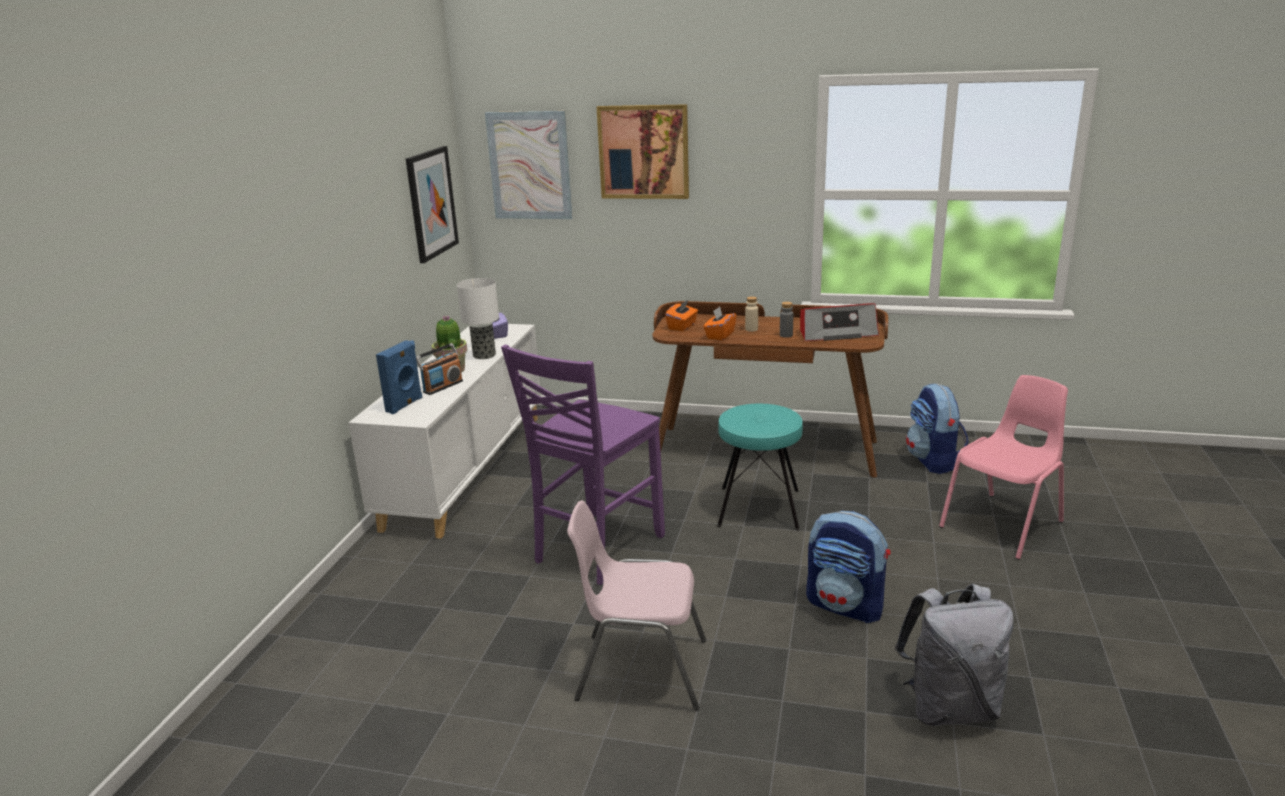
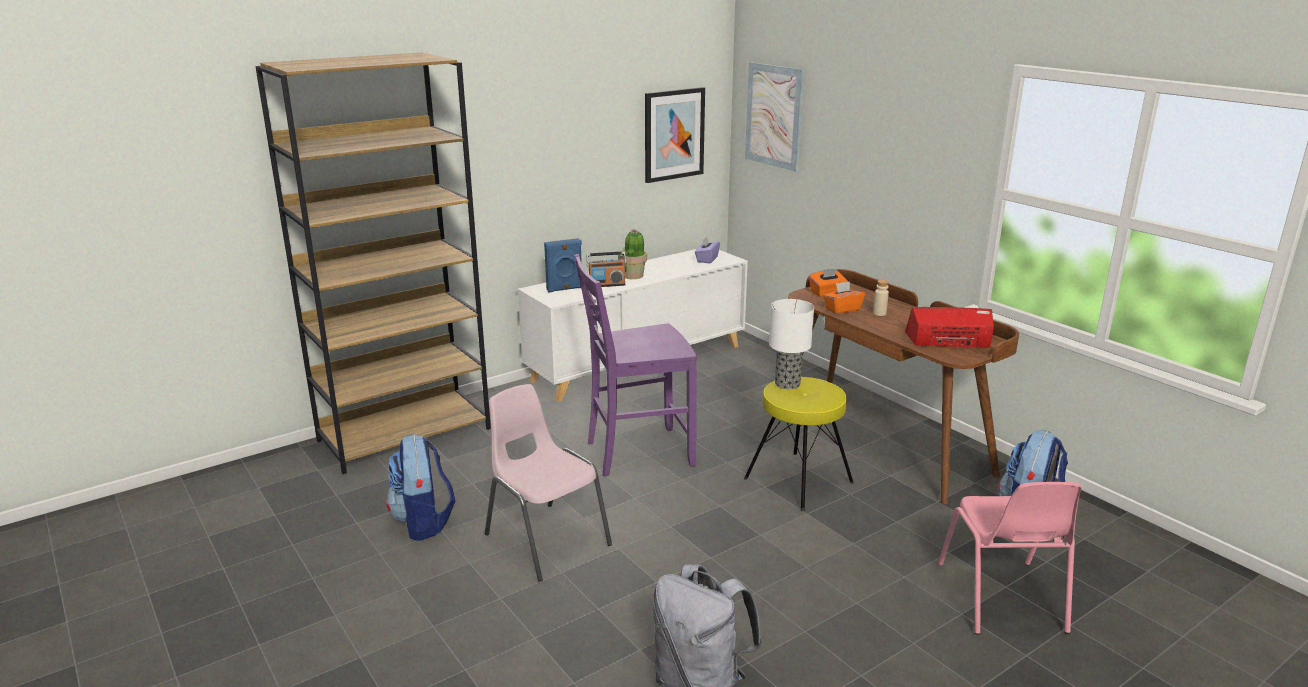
camera: 40 degrees right, 0 degrees up
(313, 652) = (405, 434): none -> brown bookcase
(484, 355) = (670, 272): table lamp -> table lamp (786, 384)
(644, 152) = (857, 119): picture -> none
(758, 508) = (797, 480): turquoise stool -> yellow stool
(786, 335) = (898, 327): grey bottle -> none
(836, 333) = (949, 341): radio -> radio turned 150 degrees clockwise
(846, 606) = (745, 579): backpack -> backpack (424, 522)
(1004, 524) = (1001, 598): pink chair -> pink chair turned 90 degrees clockwise

